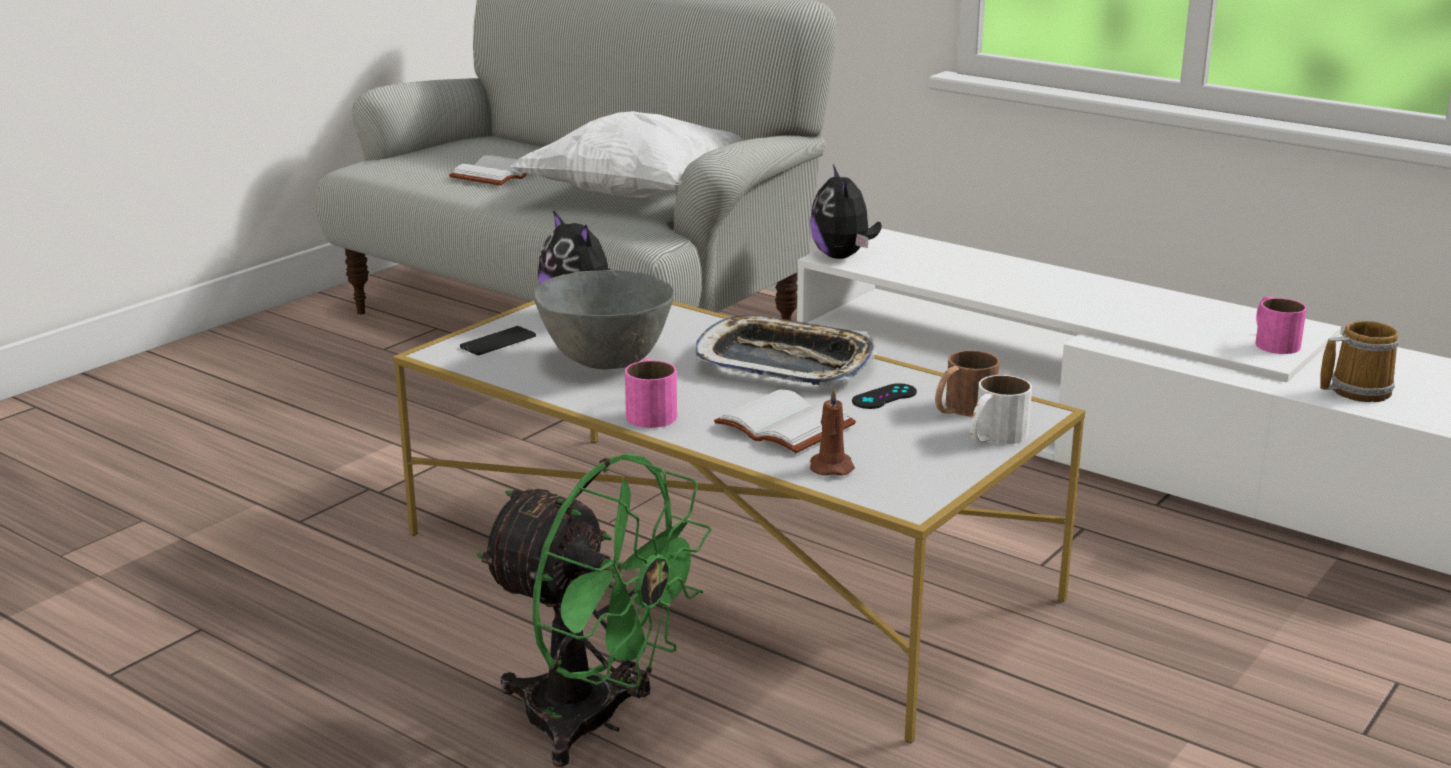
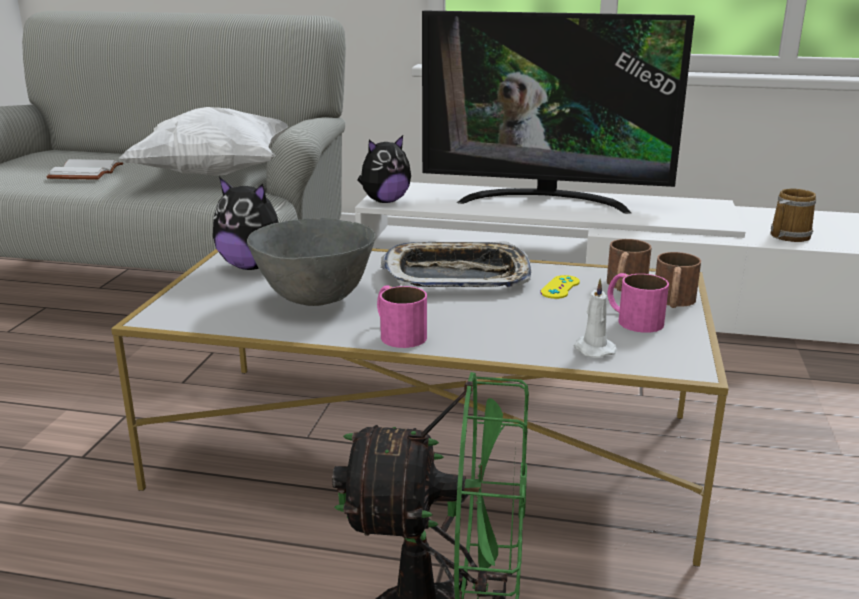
camera: 25 degrees left, 0 degrees up
(498, 342) = (202, 299): phone -> none
(788, 425) = (519, 323): white book -> none
(831, 466) = (592, 349): brown candle -> white candle
(842, 256) = (385, 201): plush toy -> plush toy turned 90 degrees counterclockwise
(884, 397) = (560, 287): black game controller -> yellow game controller
(993, 437) = (673, 302): white mug -> brown mug
(1057, 286) = (545, 200): none -> television
(1272, 341) = (710, 214): pink mug -> pink mug (632, 319)

